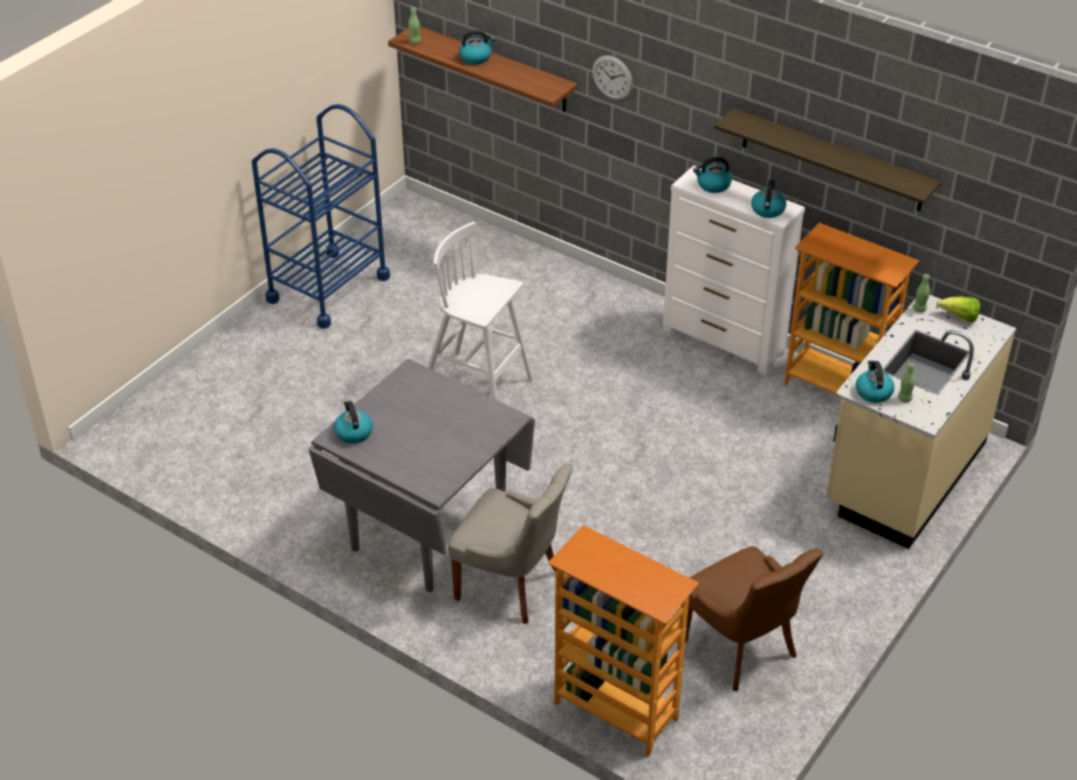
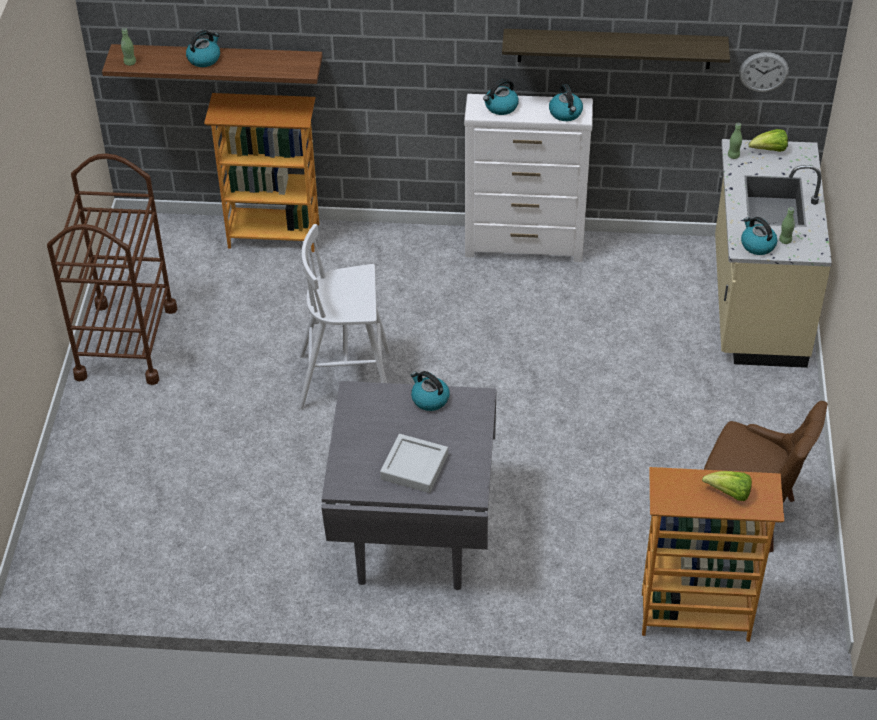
camera: 30 degrees left, 5 degrees up
(328, 288) = (126, 342): blue cart -> brown cart
(353, 432) = (353, 473): kettle -> kettle (429, 399)
(407, 449) = (414, 467): none -> grey tray
(511, 585) = (524, 549): grey chair -> none
(612, 77) = (363, 35): wall clock -> wall clock (764, 72)
(635, 578) = (729, 494): none -> lettuce
(836, 388) = (647, 251): bookcase -> bookcase (274, 235)

